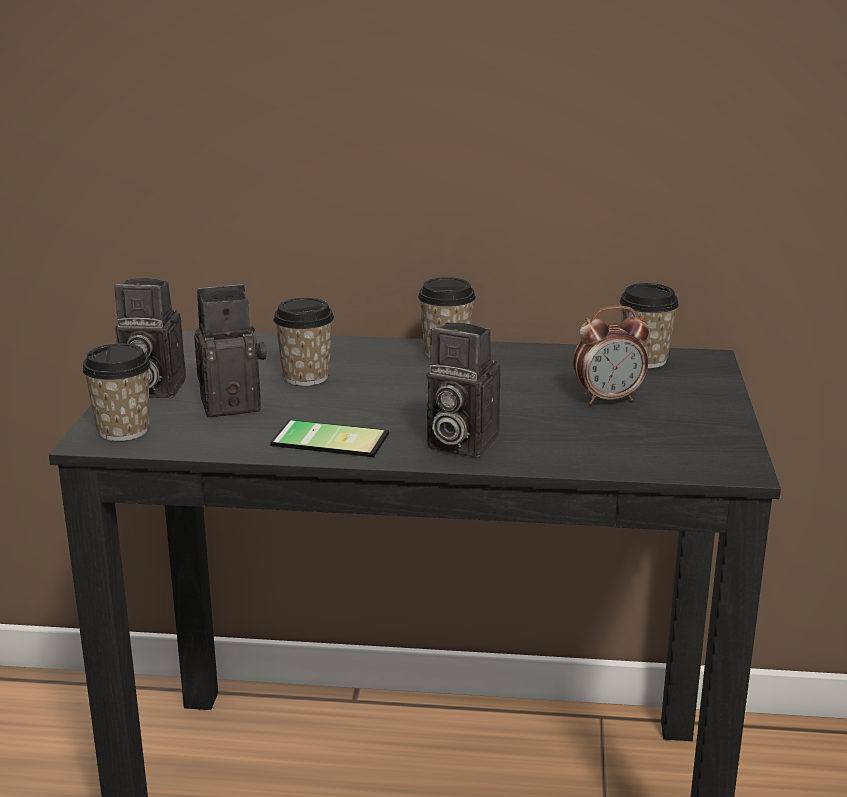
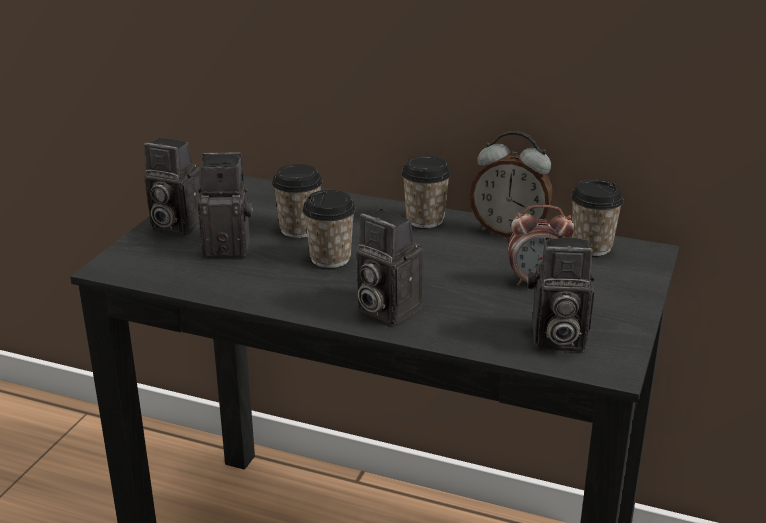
camera: 15 degrees right, 5 degrees up
(123, 430) = (134, 262): cup -> cup (330, 258)
(332, 437) = (288, 289): phone -> none
(546, 354) = (509, 231): none -> alarm clock
(662, 449) = (555, 339): none -> camera

